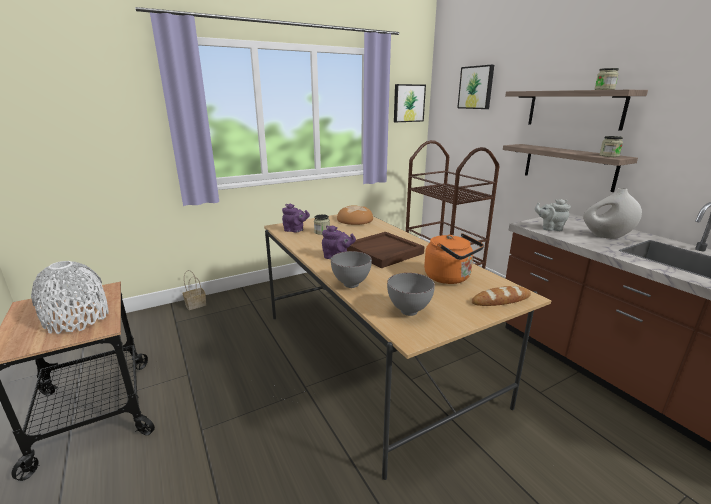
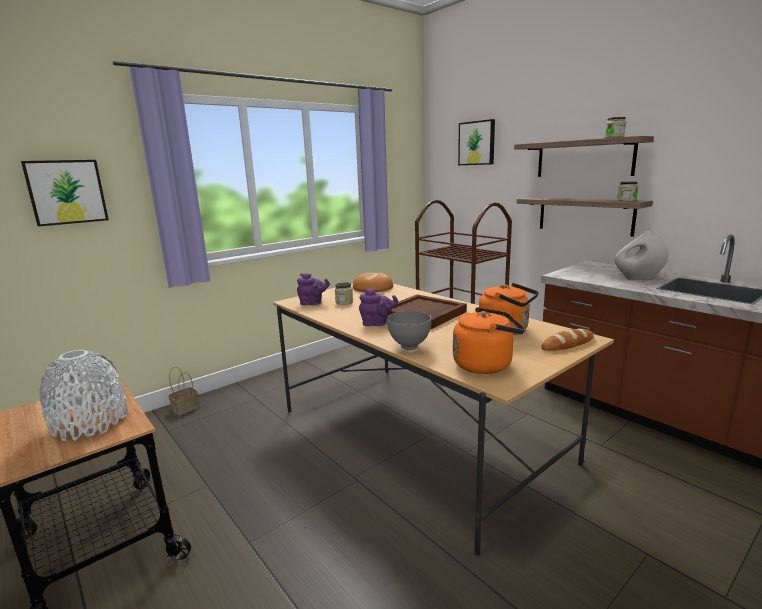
camera: 10 degrees left, 5 degrees down
(408, 103) = (404, 162): picture -> picture (66, 192)
(409, 312) = (486, 364): grey bowl -> orange kettle
(550, 228) = (583, 276): grey teapot -> none

